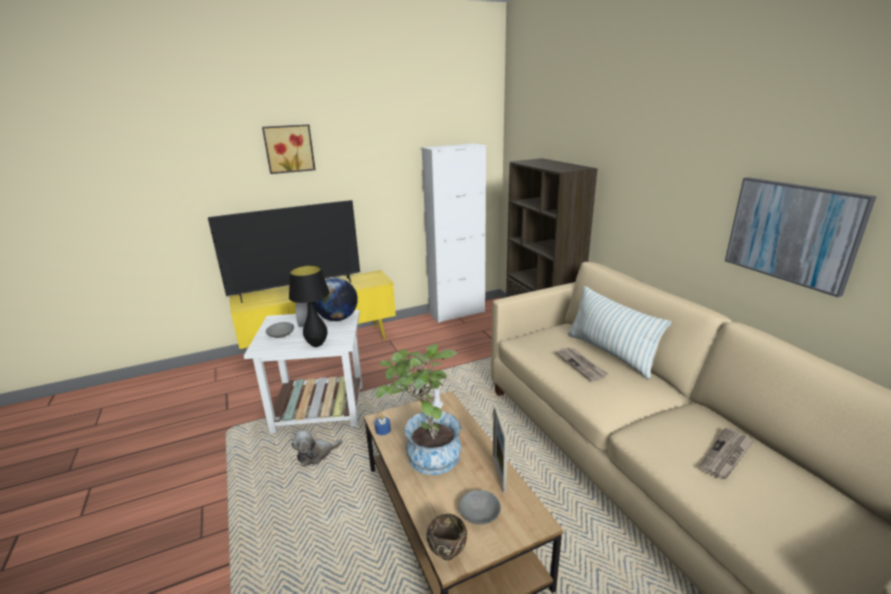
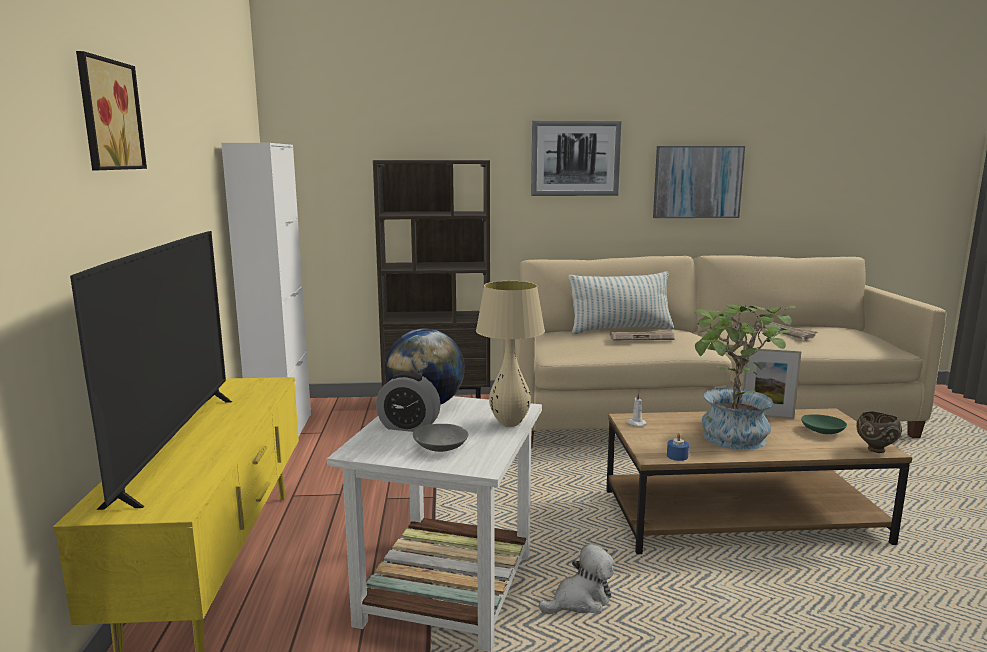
camera: 70 degrees left, 10 degrees down
(316, 455) = (580, 601): plush toy -> plush toy turned 105 degrees counterclockwise
(317, 344) = (509, 423): black table lamp -> beige table lamp
(480, 513) = (822, 431): grey bowl -> green bowl
(664, 178) = (575, 158): none -> picture

